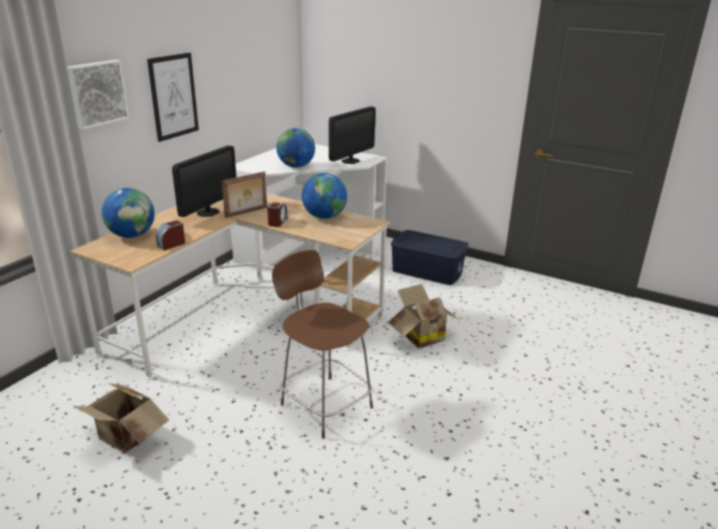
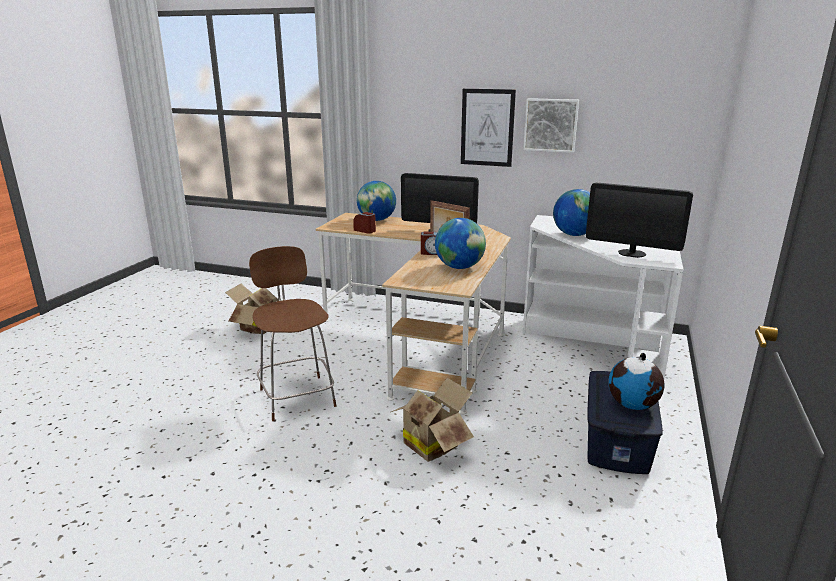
camera: 80 degrees right, 5 degrees down
(96, 93) = (408, 108): picture -> picture (551, 125)
(324, 404) = (296, 396): brown chair -> brown chair turned 60 degrees counterclockwise
(437, 242) = (633, 405): none -> globe

